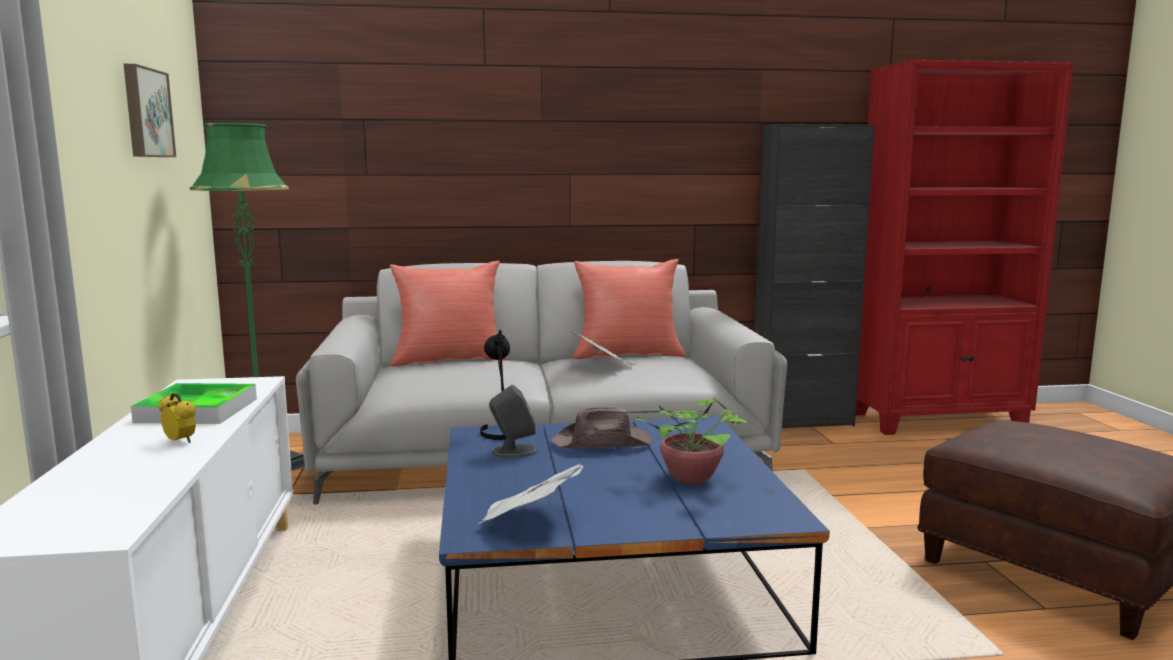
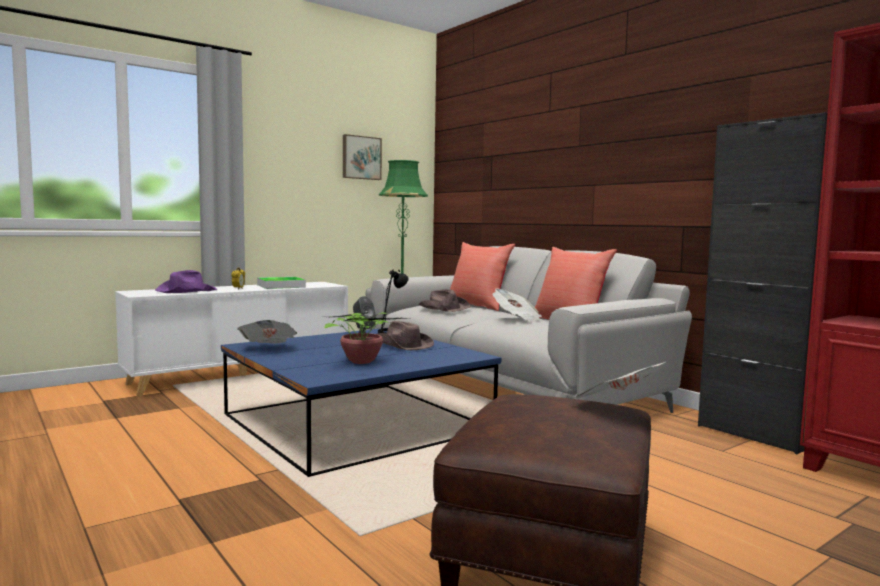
camera: 60 degrees right, 5 degrees down
(119, 486) = (185, 291): none -> purple hat
(466, 375) = (444, 308): none -> brown hat
(1041, 422) = (616, 407): none -> newspaper

